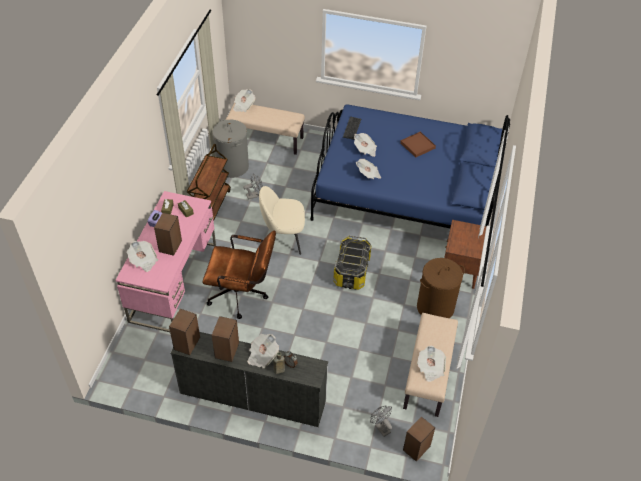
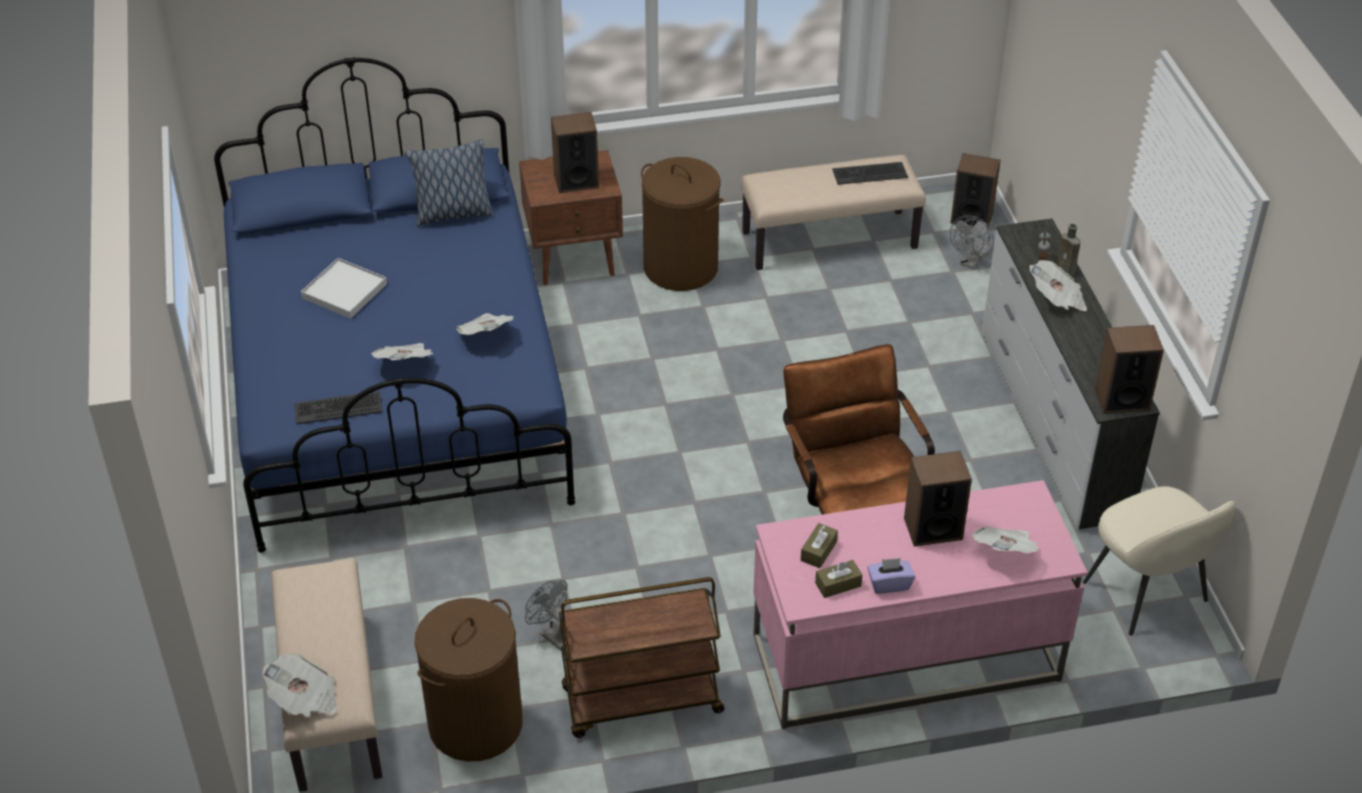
camera: 115 degrees left, 5 degrees down
(227, 350) = (1087, 344): speaker -> speaker (576, 181)
(232, 166) = (475, 723): grey laundry basket -> brown laundry basket
(283, 240) = (659, 528): beige chair -> beige chair (1147, 594)
(352, 271) = (672, 396): storage box -> none
(417, 146) = (345, 291): brown tray -> white tray
(430, 368) = (870, 173): newspaper -> keyboard
(452, 188) = (452, 214): none -> pillow

